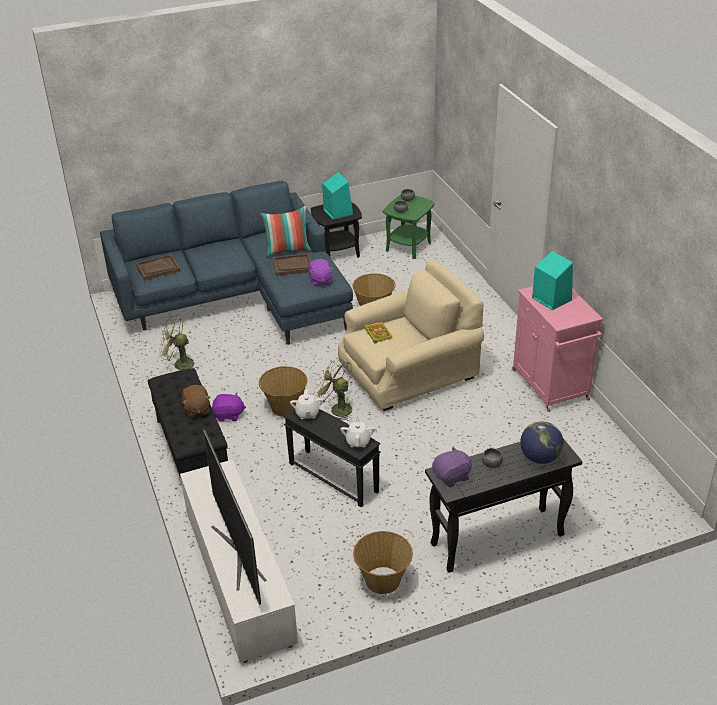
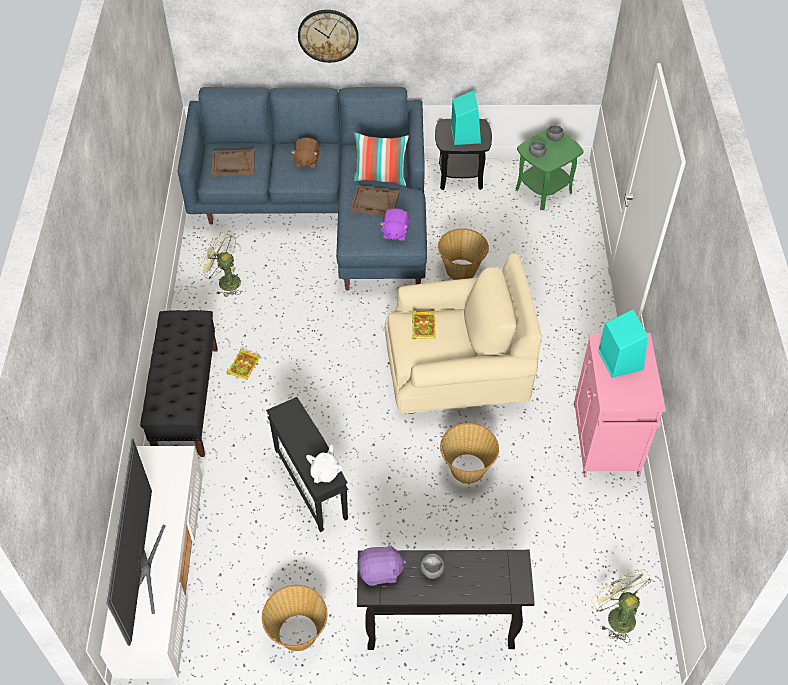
camera: 20 degrees right, 15 degrees up
(196, 409) = (187, 369): brown plush toy -> brown plush toy (306, 161)
(214, 147) = (328, 35): none -> wall clock
(228, 415) = (243, 365): purple plush toy -> book
(285, 407) = (304, 374): basket -> basket (467, 469)
(307, 414) = (291, 416): white teapot -> none
(337, 408) = (357, 393): green fan -> green fan (616, 615)
(539, 458) = (489, 581): globe -> none

